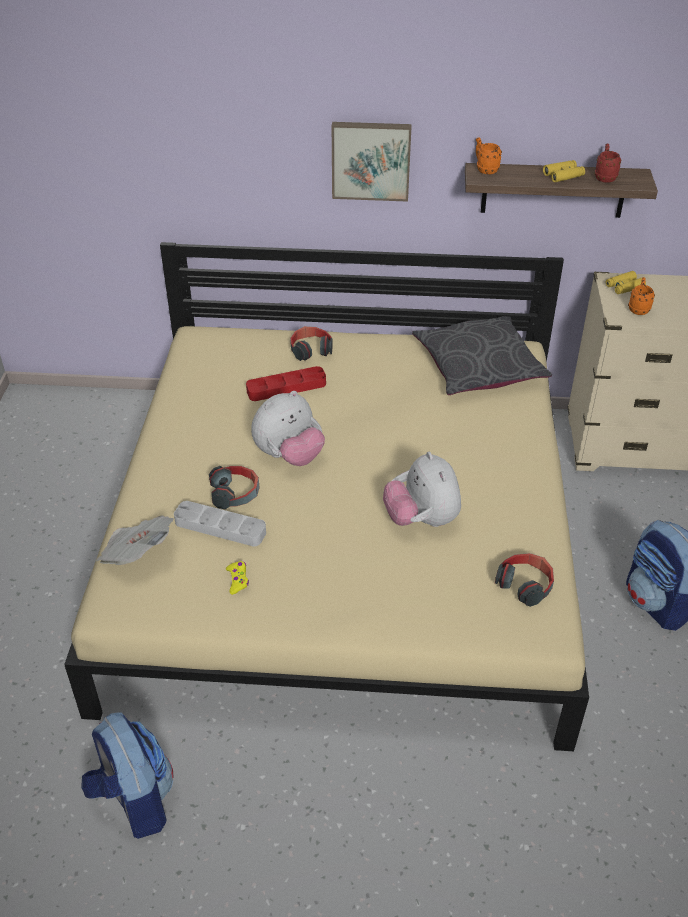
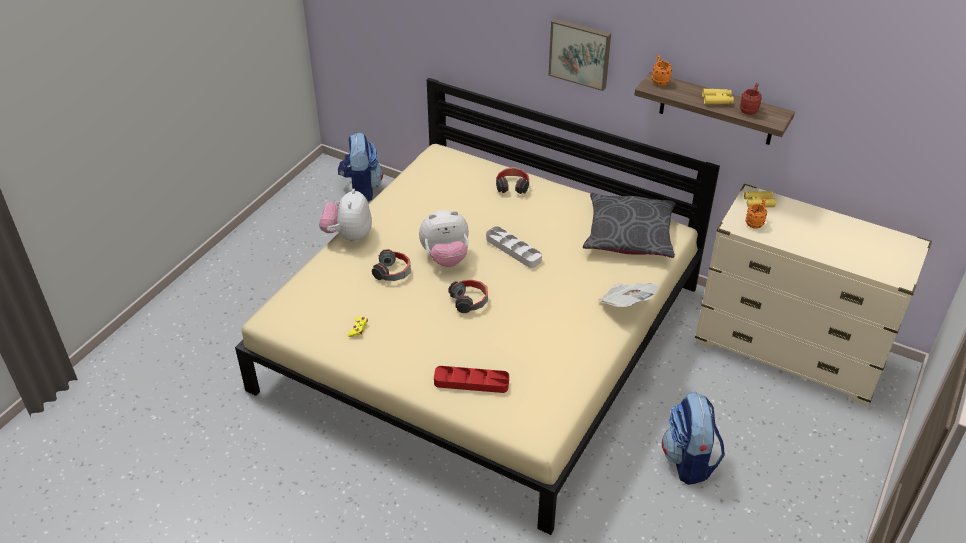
camera: 25 degrees right, 0 degrees up
(134, 801) = (248, 452): backpack -> backpack (361, 189)
(137, 554) = (307, 291): newspaper -> newspaper (626, 304)
(220, 527) = (369, 291): grey tray -> grey tray (513, 250)
(286, 387) = (476, 209): red tray -> red tray (471, 382)
(421, 519) = (507, 330): plush toy -> plush toy (348, 235)
(525, 584) = (547, 398): headphones -> headphones (470, 301)

